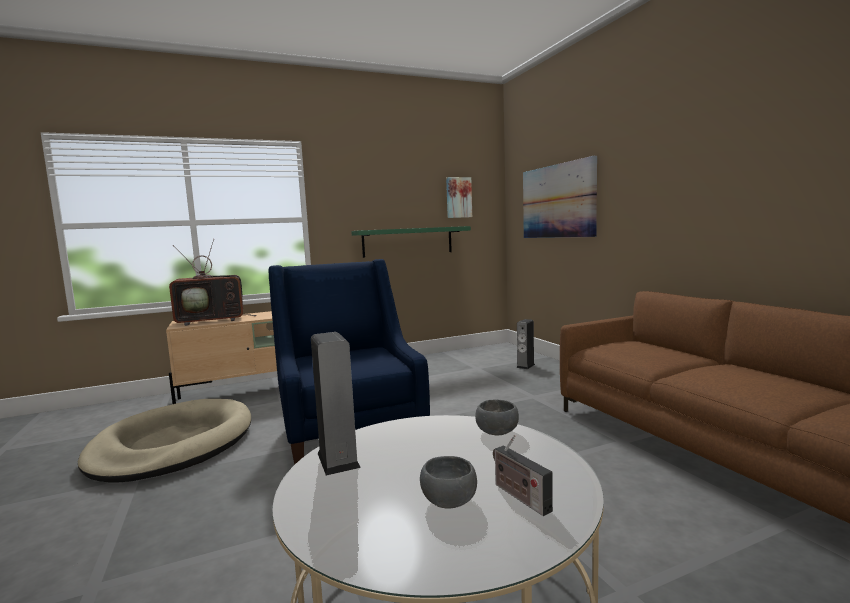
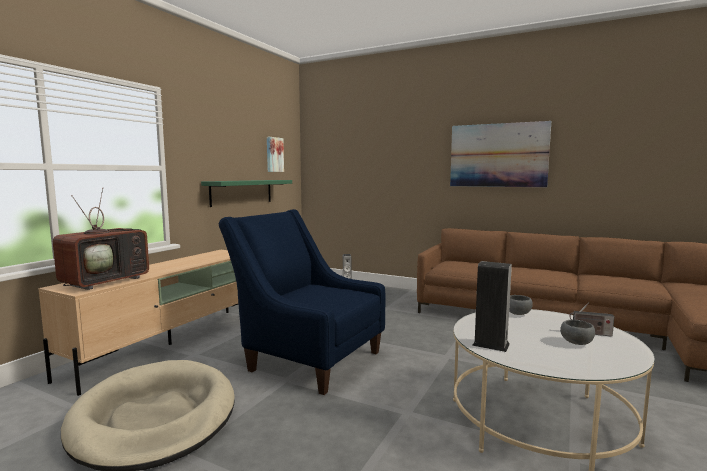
camera: 40 degrees left, 0 degrees up
(558, 201) = (361, 164): picture -> picture (498, 155)

